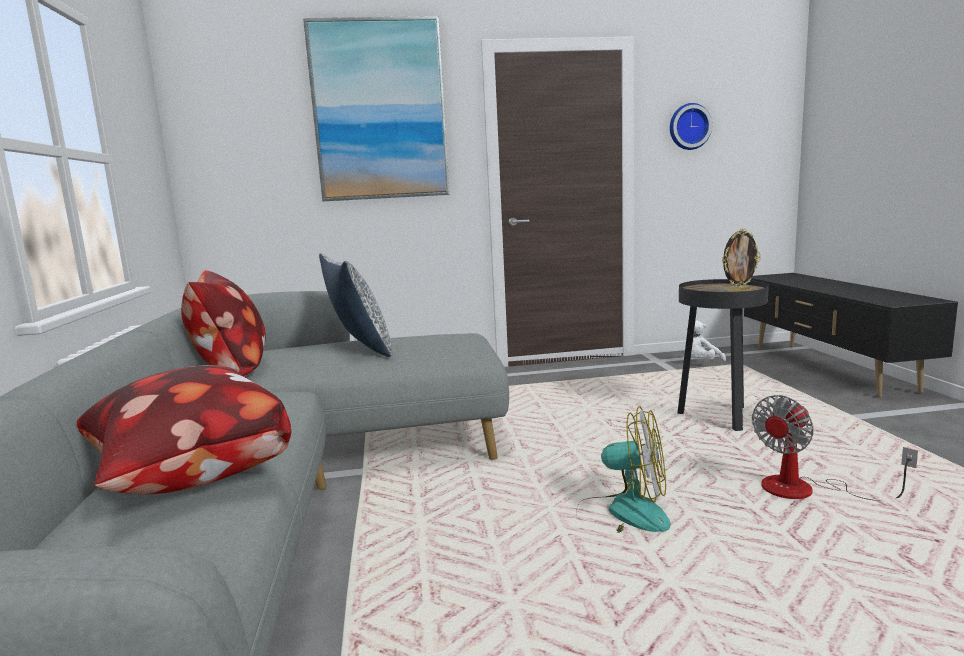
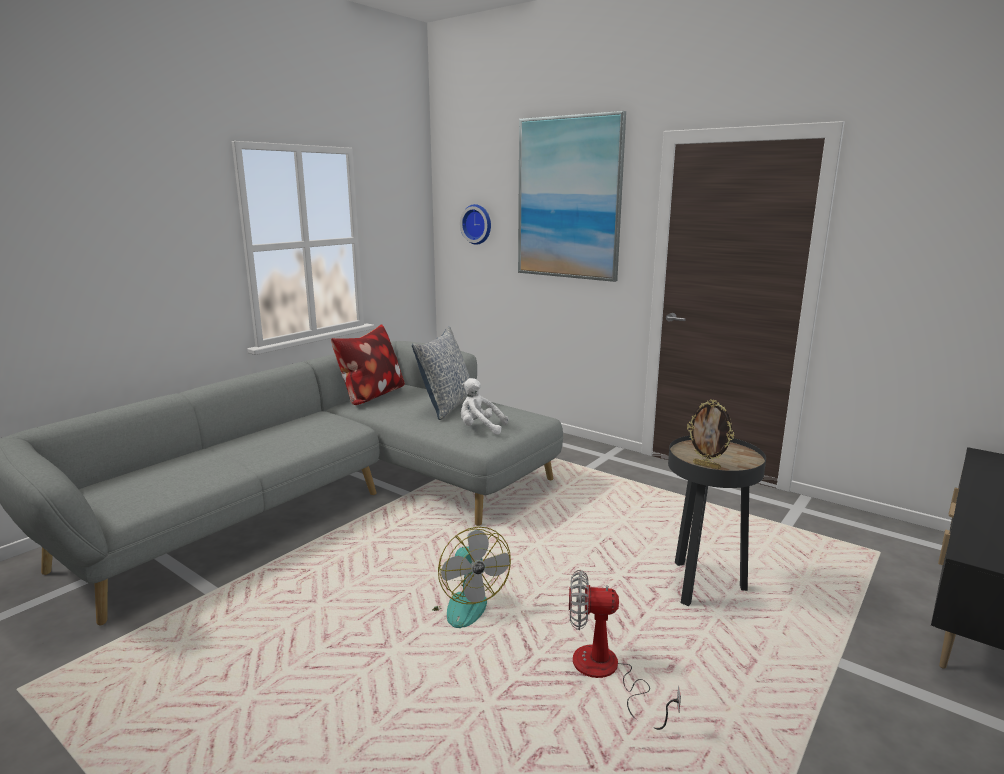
camera: 45 degrees right, 5 degrees up
(189, 478) = (224, 458): pillow -> none
(688, 127) = (910, 237): wall clock -> wall clock (477, 224)
(701, 363) = (838, 531): white plush toy -> white plush toy (480, 428)

